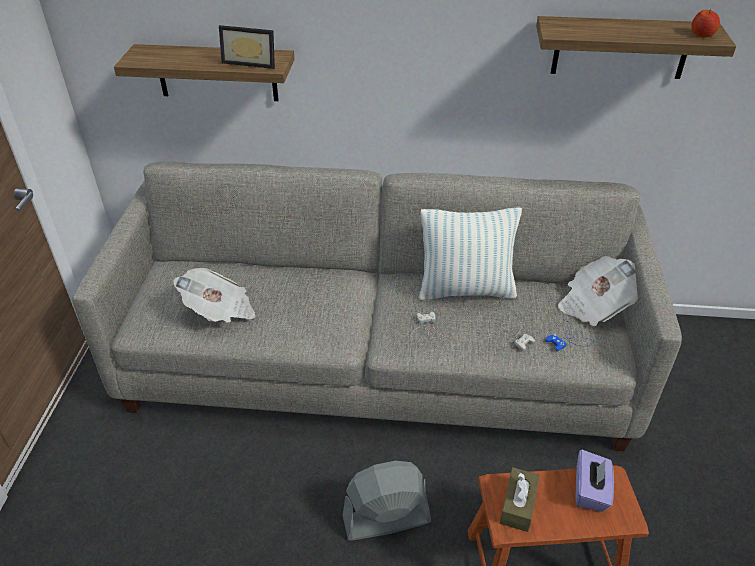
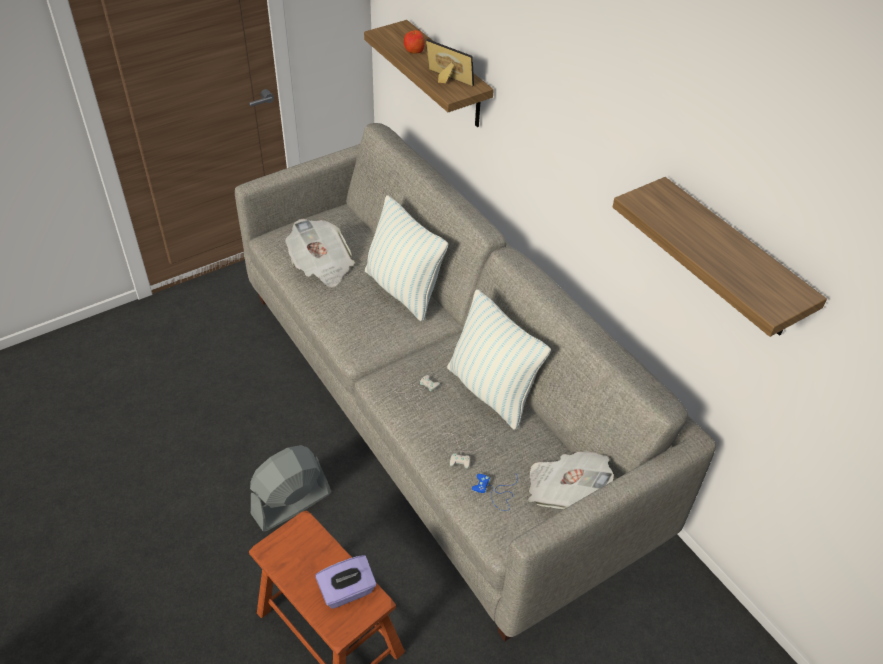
camera: 50 degrees right, 5 degrees up
(251, 62) = (446, 81): picture frame -> picture frame turned 150 degrees clockwise
(307, 279) = (403, 290): none -> pillow
(386, 519) = (291, 503): grey fan -> grey fan turned 75 degrees counterclockwise
(518, 505) = (295, 548): brown tissue box -> none
(702, 35) = (768, 295): apple -> apple (414, 50)

